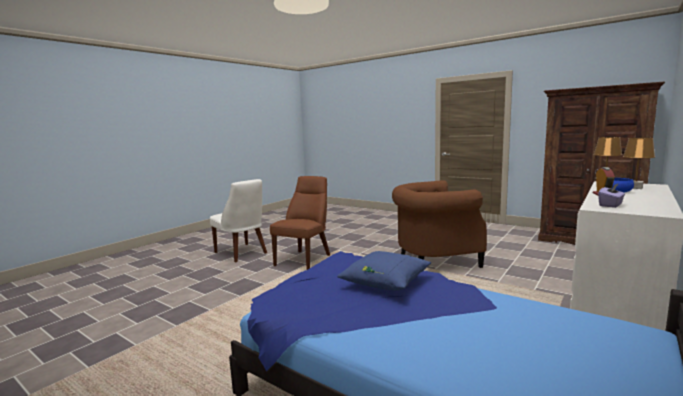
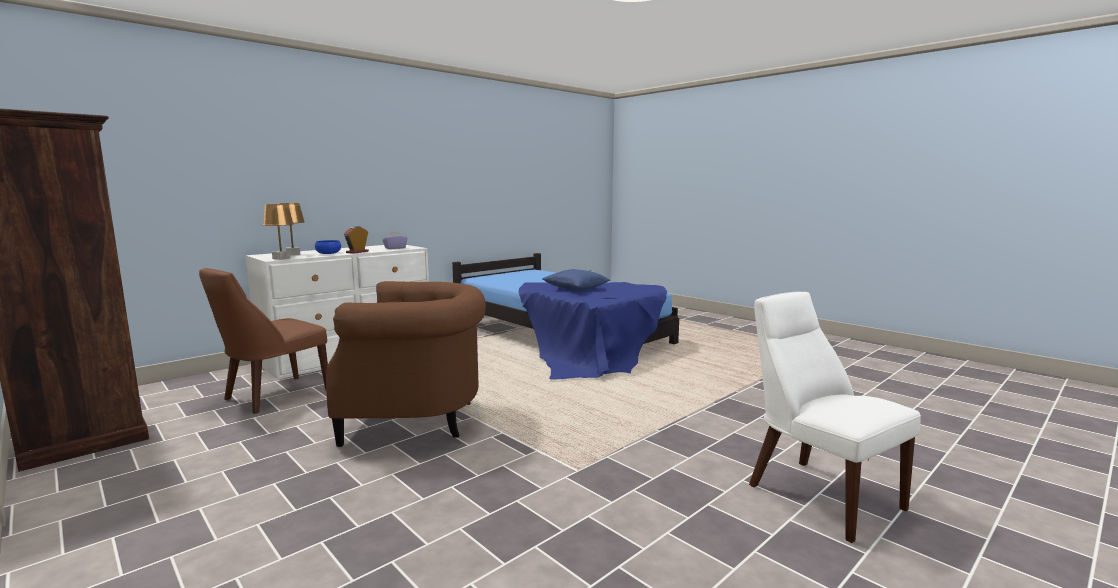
camera: 170 degrees left, 0 degrees up
(305, 259) = (649, 450): brown chair -> brown chair (273, 396)

